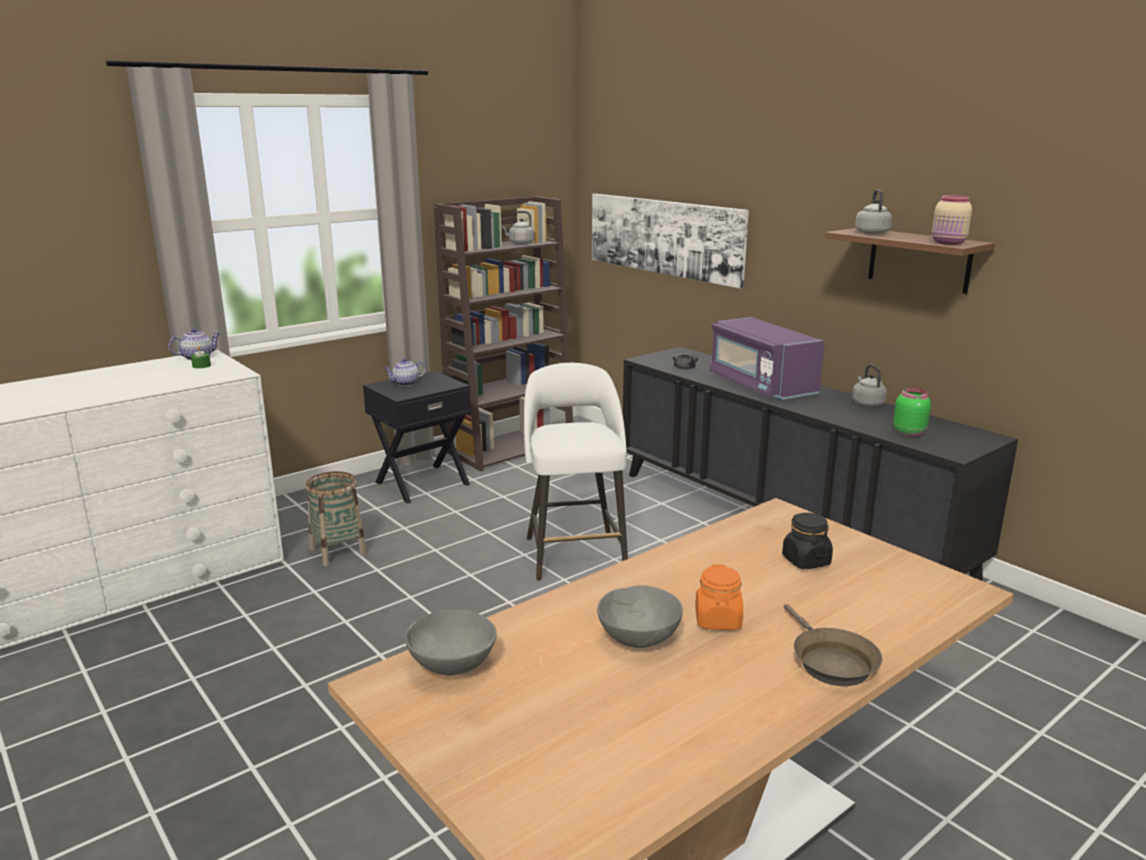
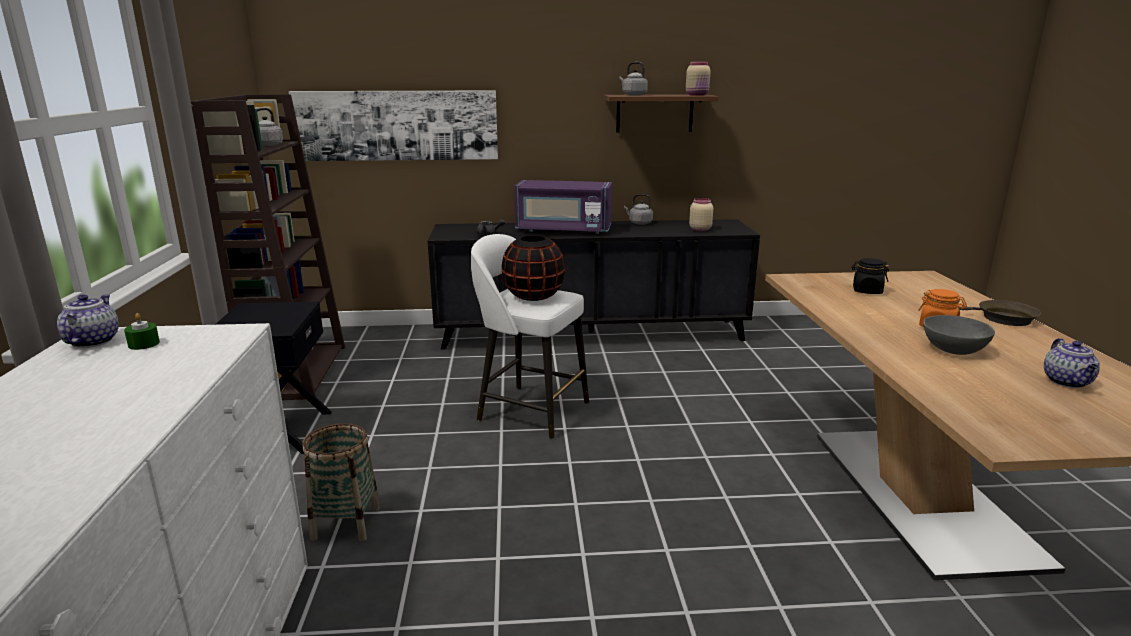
camera: 55 degrees left, 0 degrees up
(405, 383) = (247, 320): teapot -> teapot (1068, 382)
(452, 664) = (975, 410): grey bowl -> none
(573, 434) = (533, 296): none -> black vase
(909, 432) = (699, 229): green jar -> beige jar

